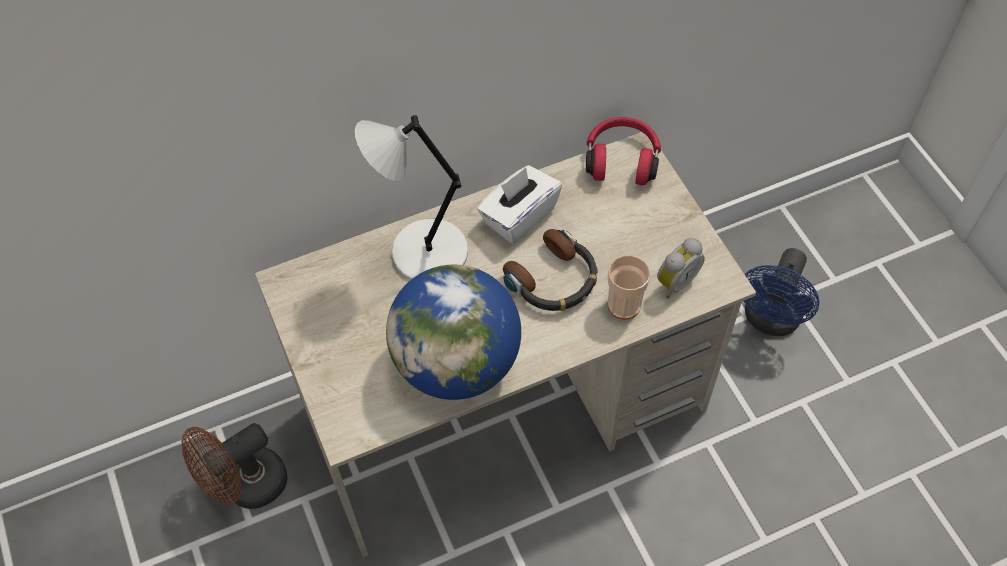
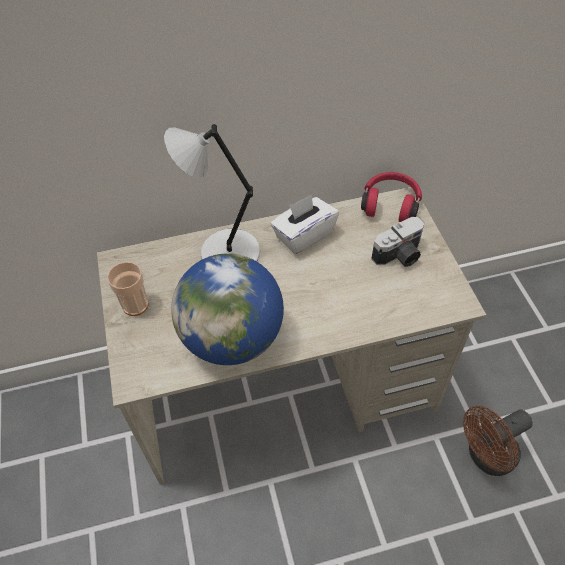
camera: 10 degrees right, 5 degrees down
(246, 486) = (89, 418): brown fan -> brown fan (486, 457)
(554, 280) = (322, 285): headphones -> none
(624, 305) = (375, 311): cup -> cup (135, 305)
(643, 229) = (400, 256): none -> camera
(674, 281) = (419, 298): alarm clock -> none
(770, 320) = (494, 351): blue fan -> none

